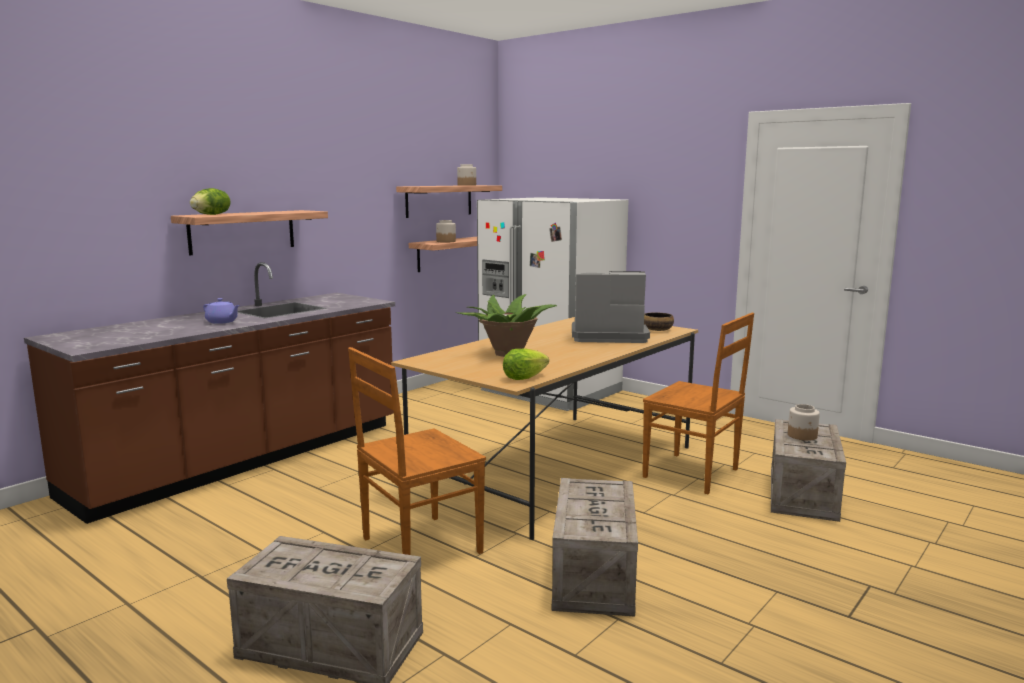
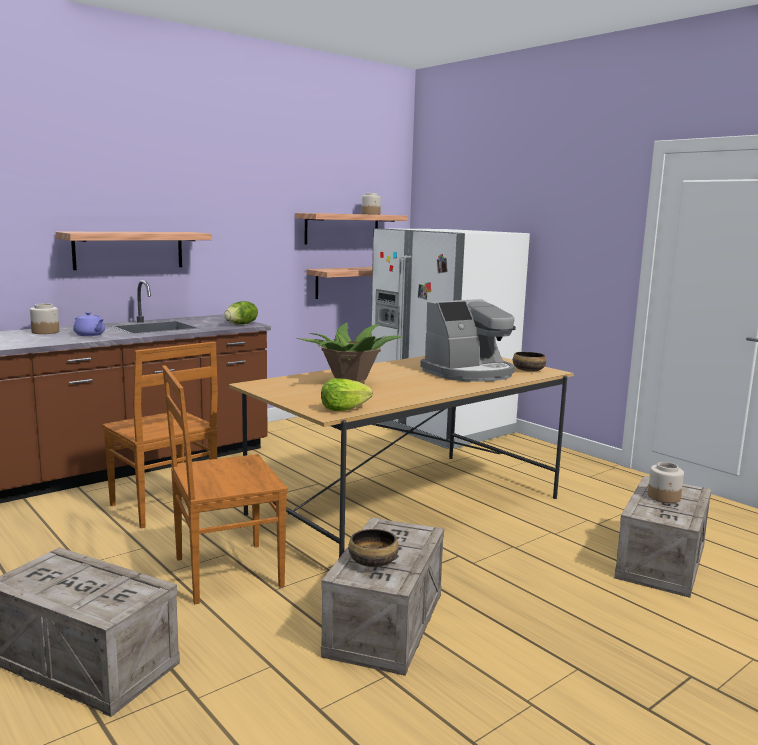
camera: 10 degrees right, 0 degrees up
(212, 214) = (92, 232): lettuce -> lettuce (241, 324)
(446, 241) = (344, 269): jar -> jar (45, 332)
(588, 517) = (373, 562): none -> bowl
(607, 336) = (469, 373): coffee machine -> coffee machine turned 135 degrees clockwise
(693, 474) = (548, 527): brown chair -> brown chair (164, 507)

